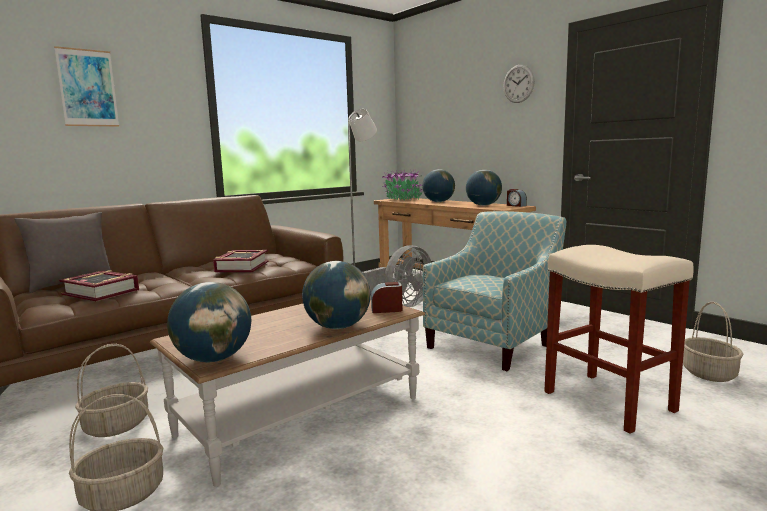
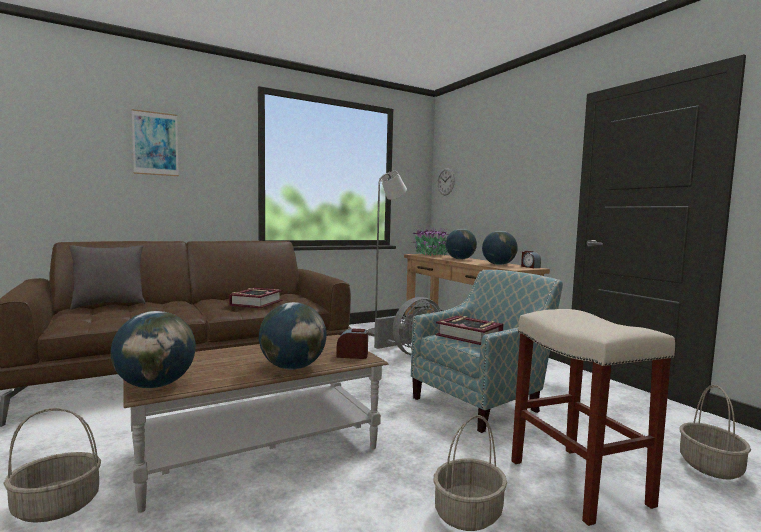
camera: 10 degrees right, 5 degrees down
(101, 292) = (123, 314): book -> book (469, 336)
(116, 426) = (97, 436): basket -> basket (468, 514)
(518, 84) = (538, 151): wall clock -> wall clock (446, 181)

